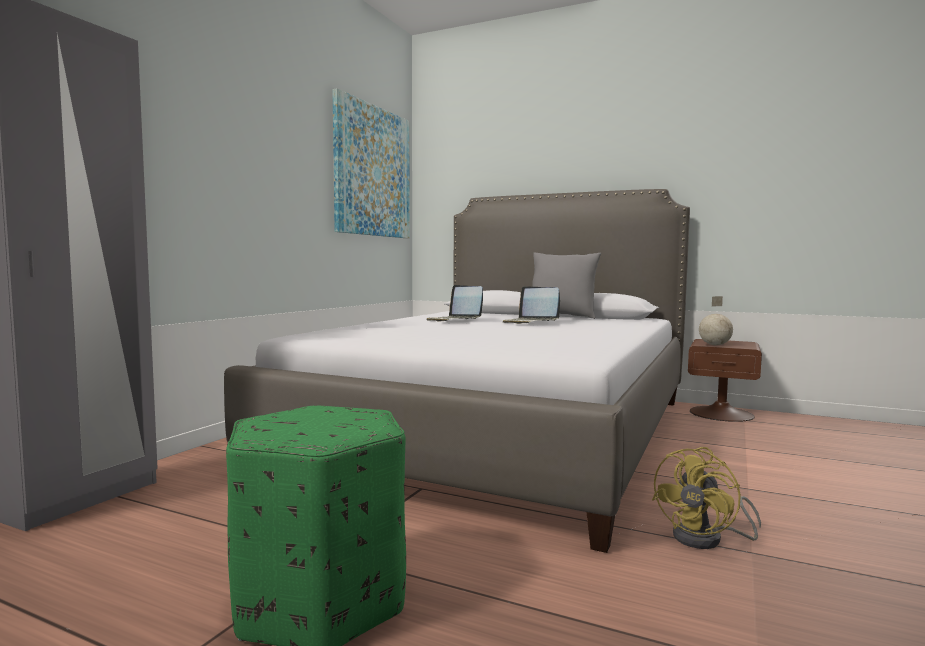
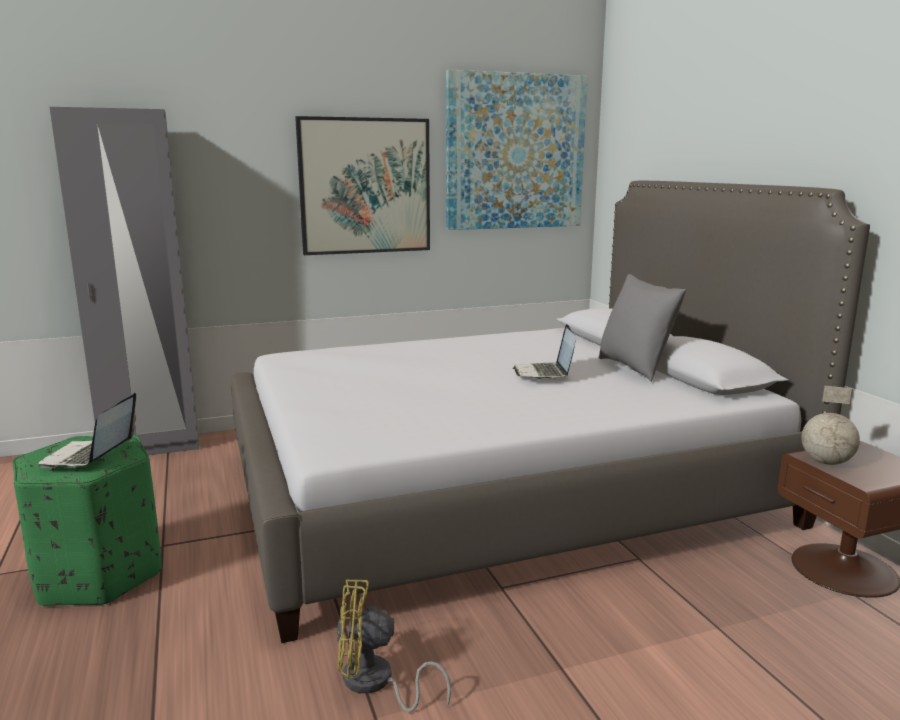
camera: 45 degrees right, 10 degrees up
(279, 181) = (365, 186): none -> picture
(455, 320) = (483, 353): laptop -> laptop (90, 456)

